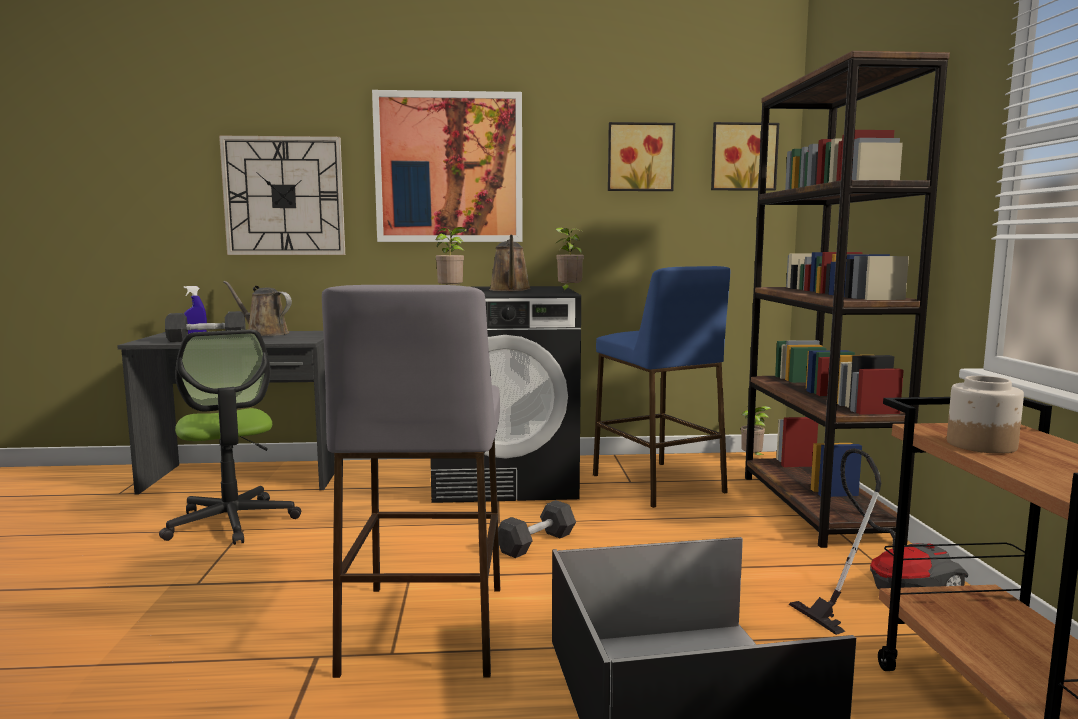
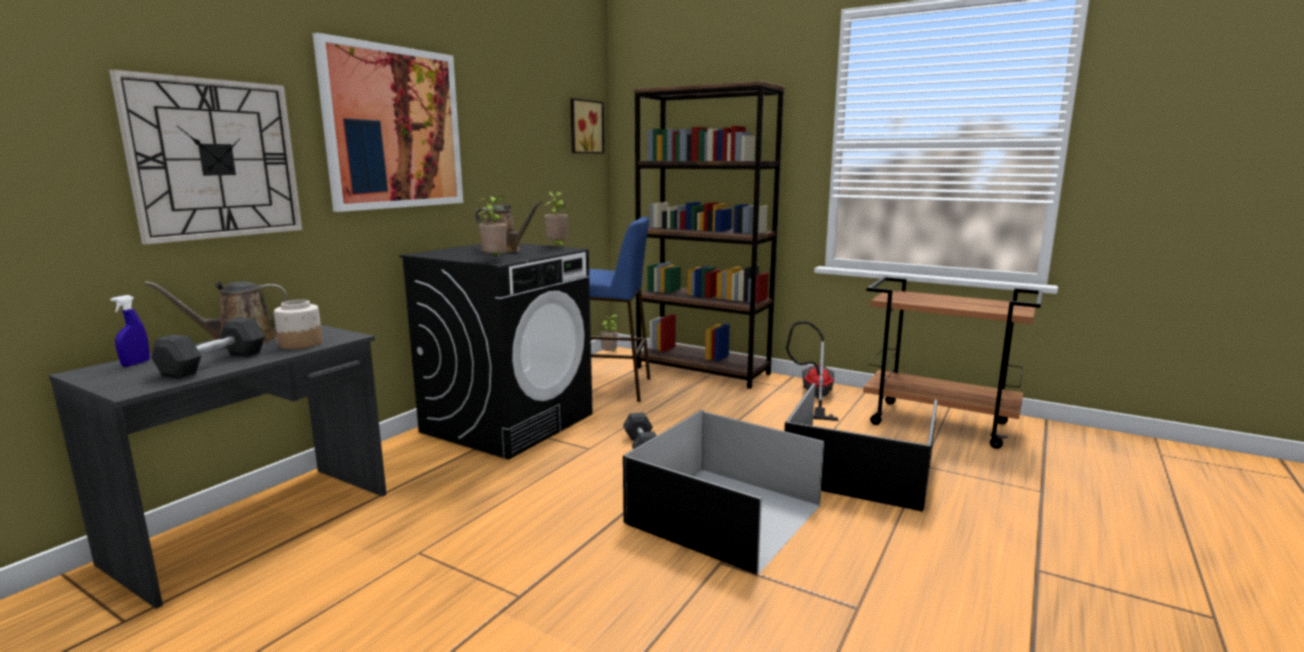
camera: 55 degrees left, 5 degrees up
(232, 522) = (388, 555): office chair -> none
(425, 629) = (723, 515): grey stool -> black storage box
(640, 157) = (530, 124): picture -> none
(980, 445) = (920, 301): jar -> jar (300, 344)

